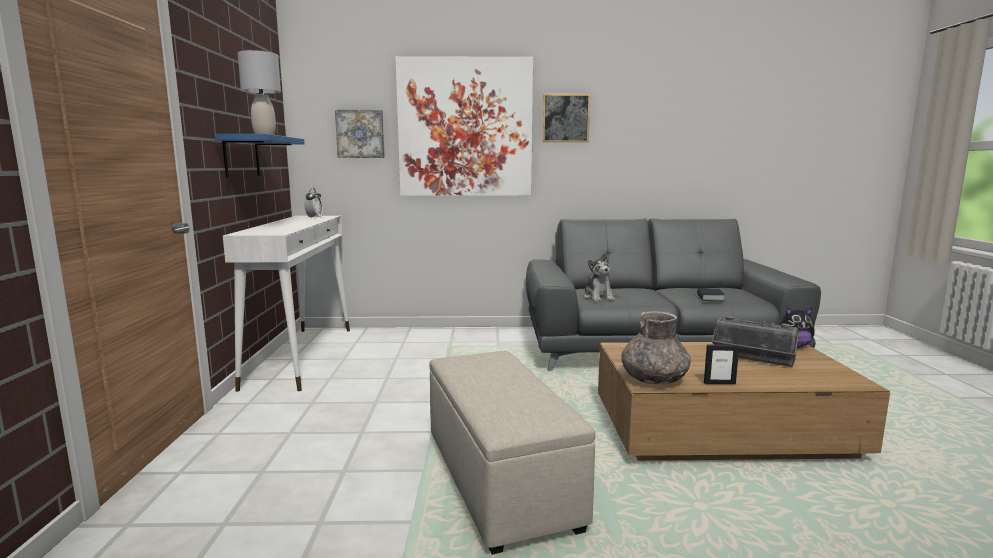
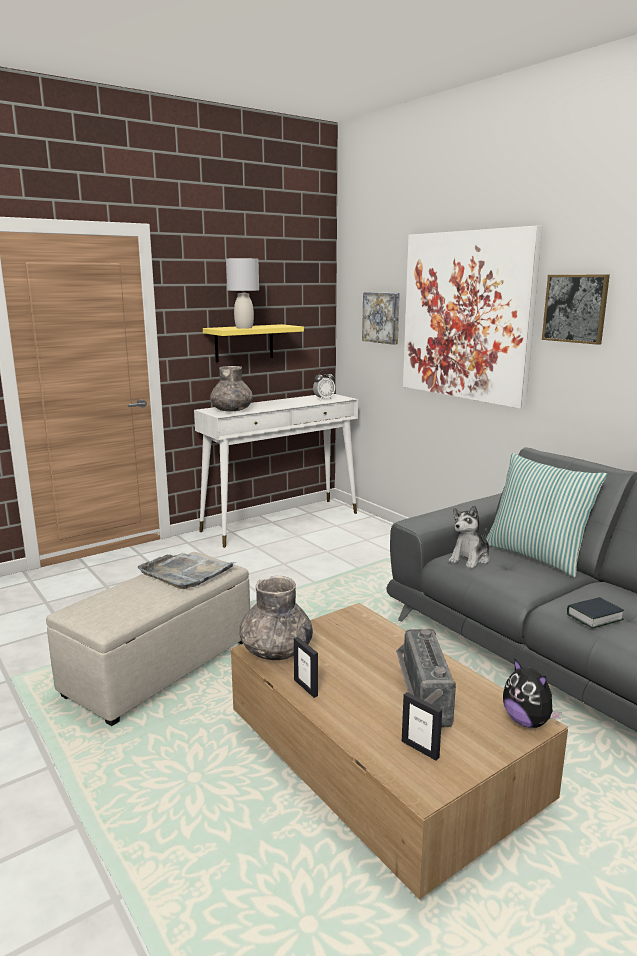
camera: 55 degrees right, 5 degrees up
(241, 156) = (244, 343): blue shelf -> yellow shelf
(271, 230) = (232, 410): none -> grey vase
(488, 367) = (185, 572): none -> grey tray
(614, 287) = (536, 556): none -> pillow
(815, 374) = (420, 749): none -> picture frame

